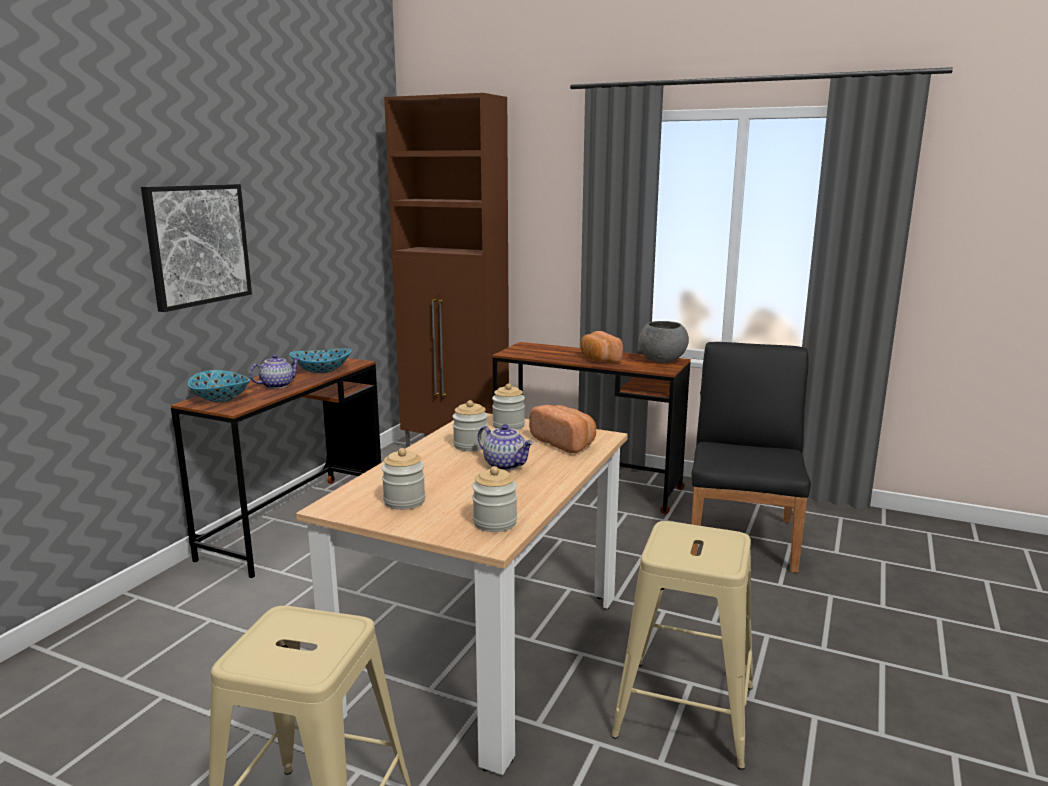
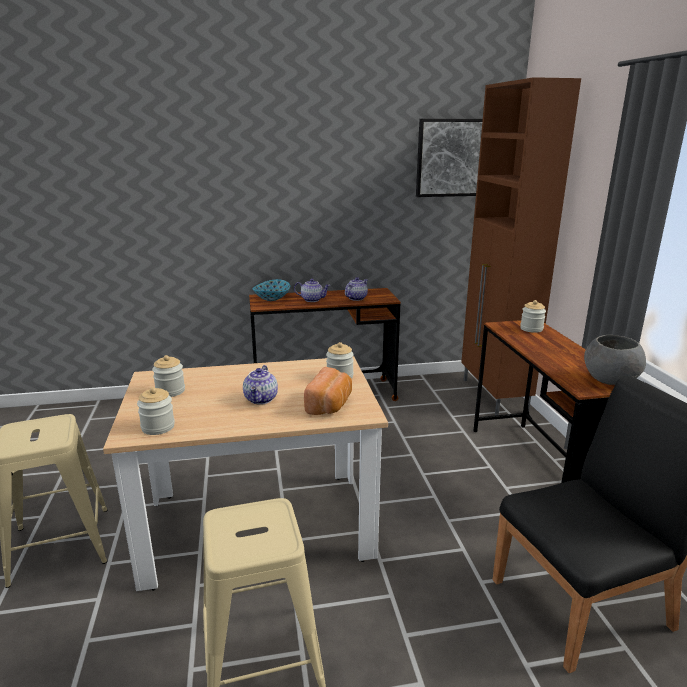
camera: 55 degrees right, 5 degrees up
(198, 245) = (287, 198): picture -> picture (452, 158)
(321, 370) = (356, 298): bowl -> teapot
(470, 445) = (284, 378): jar -> jar (531, 329)
(599, 359) = (554, 356): bread -> none

